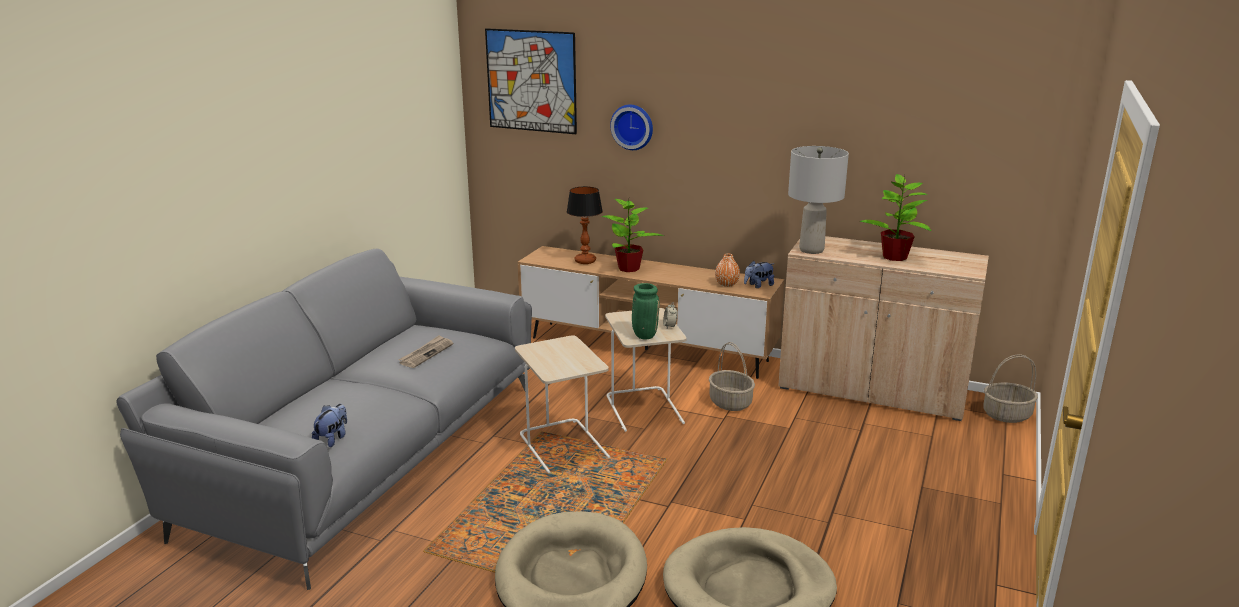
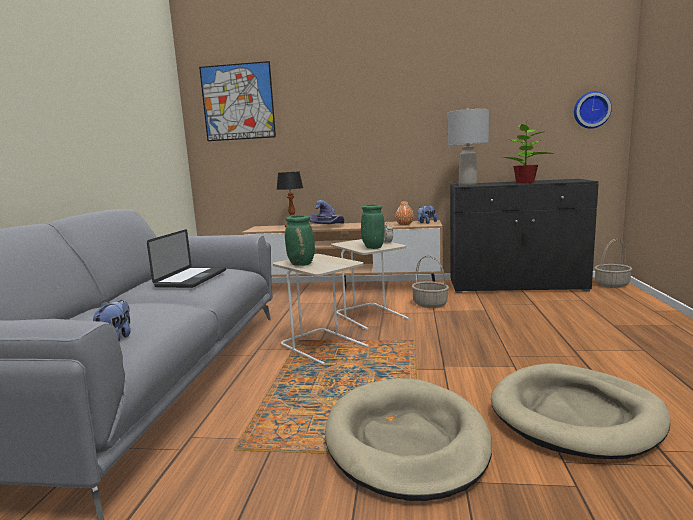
camera: 15 degrees left, 10 degrees down
(426, 353) = (192, 278): newspaper -> laptop
(542, 358) = (302, 264): none -> green vase
(629, 269) = (328, 226): potted plant -> purple hat
(633, 126) = (318, 125): wall clock -> wall clock (591, 110)
(872, 390) = (516, 285): beige cabinet -> black cabinet

